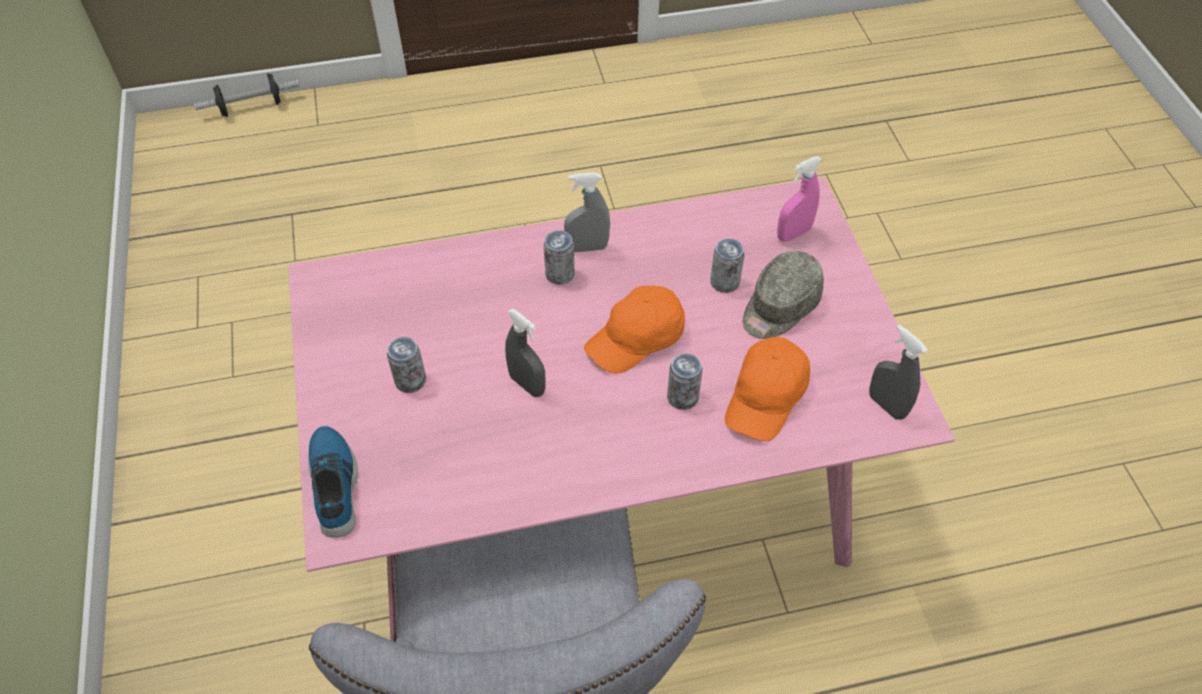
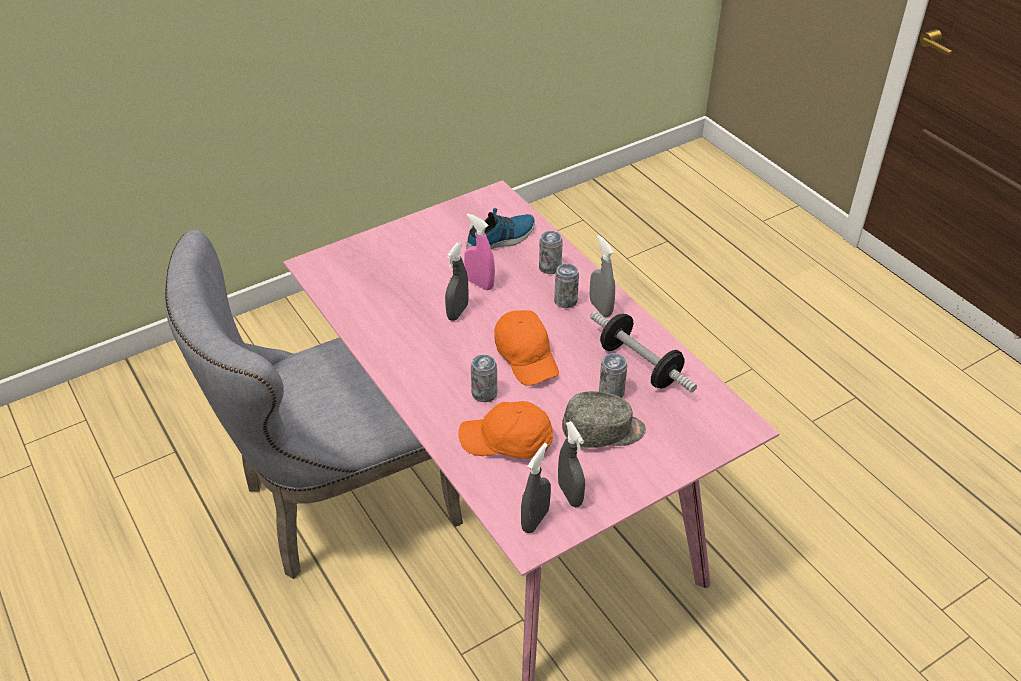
camera: 70 degrees right, 10 degrees down
(251, 107) = (752, 183): dumbbell -> dumbbell (639, 365)
(335, 484) = (344, 253): shoe -> shoe (502, 239)
(410, 381) = (435, 259): can -> can (550, 268)
(637, 339) = (526, 356): orange cap -> orange cap turned 150 degrees counterclockwise
(779, 307) = (603, 431): grey cap -> grey cap turned 150 degrees clockwise
(793, 234) = (693, 425): pink spray bottle -> pink spray bottle (479, 283)
(859, 364) = (570, 494): none -> grey spray bottle

